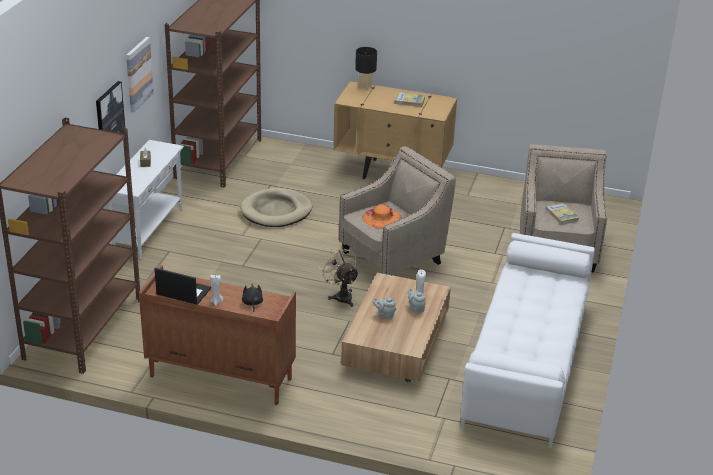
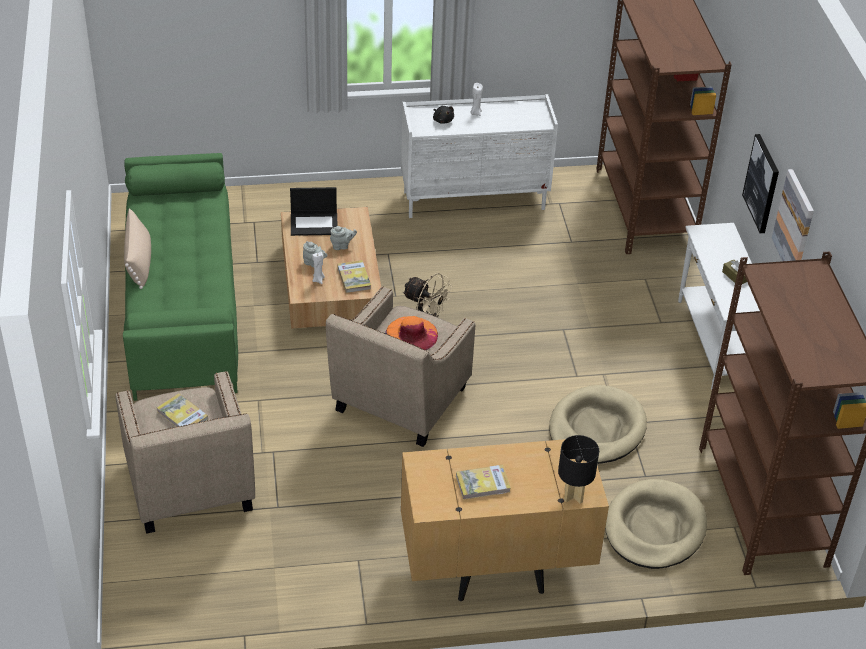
camera: 155 degrees right, 10 degrees up
(183, 292) = (514, 114): laptop -> laptop (314, 224)
(220, 377) = (475, 200): brown cabinet -> white cabinet
(288, 166) = (654, 528): none -> beige dog bed
(390, 290) = (354, 278): none -> book
(526, 363) = (182, 302): white sofa -> green sofa
(566, 321) = (139, 261): none -> beige pillow

